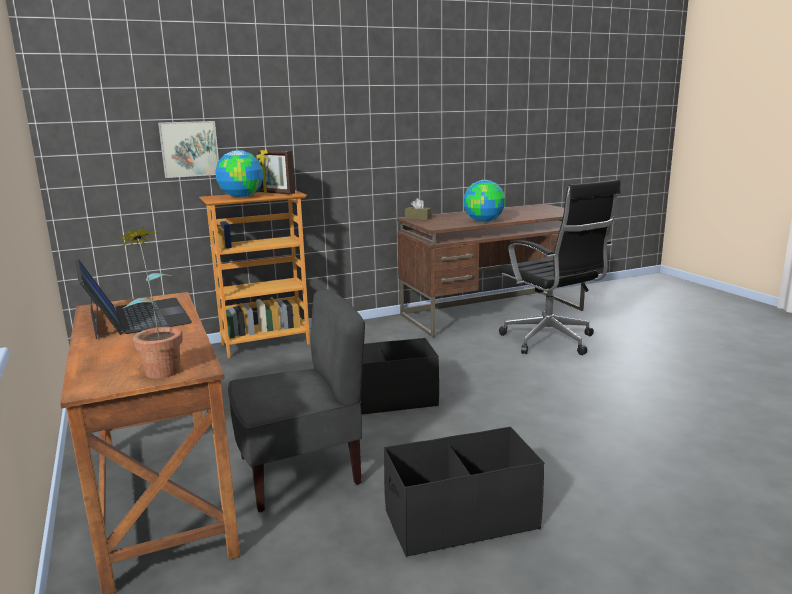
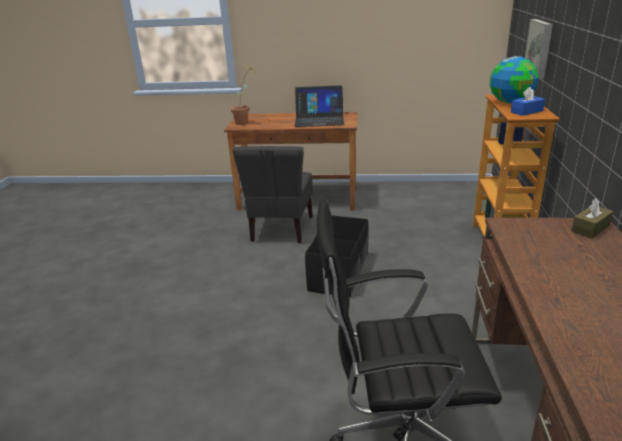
camera: 120 degrees right, 10 degrees up
(276, 193) = (526, 111): picture frame -> blue tissue box
(460, 519) = (190, 260): black storage box -> none
(484, 221) = (538, 270): globe -> none

